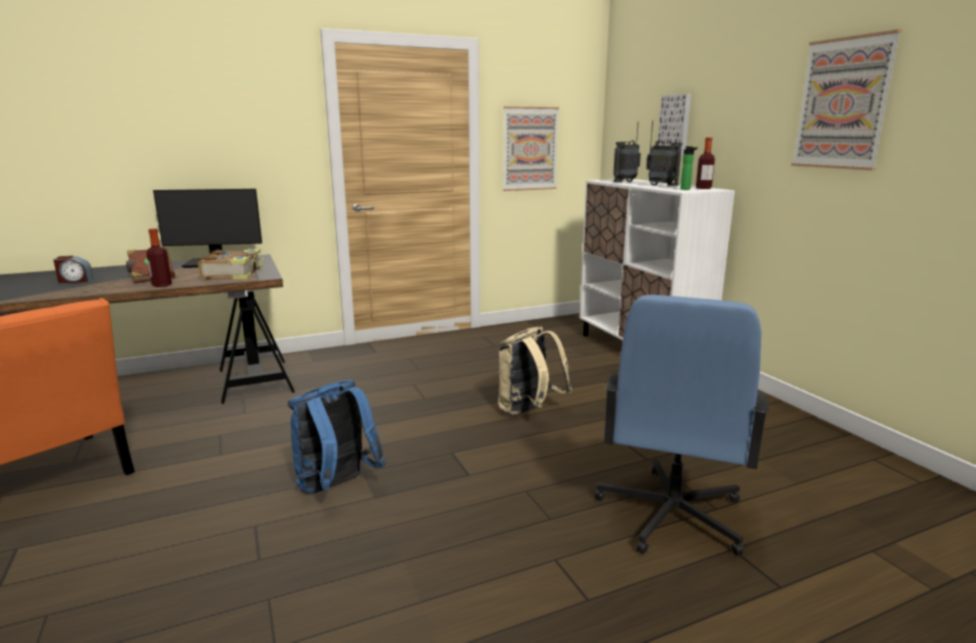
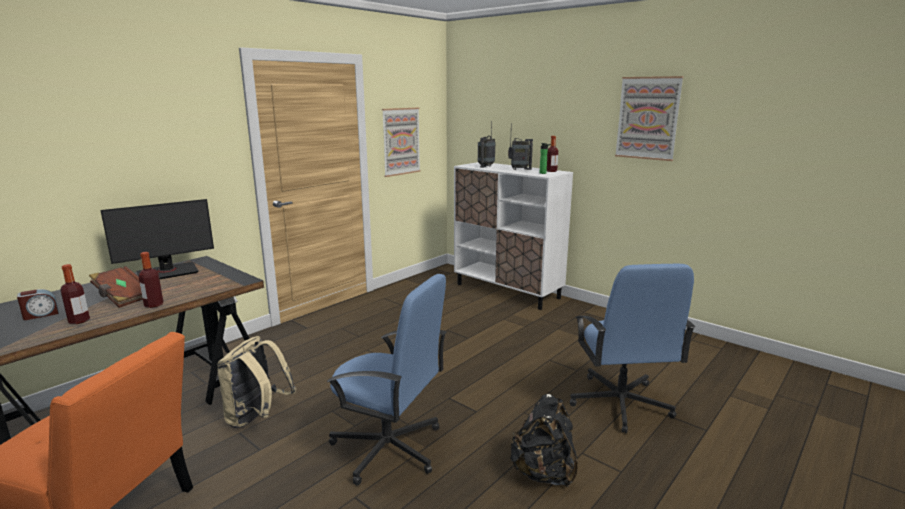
camera: 25 degrees left, 0 degrees up
(90, 288) = (79, 321): none -> bottle
(234, 273) = (208, 282): book -> none
(336, 487) = (389, 448): blue backpack -> blue office chair
(481, 567) = (544, 472): none -> black backpack
(528, 411) = (473, 353): beige backpack -> beige backpack (257, 418)
(675, 124) = (516, 123): picture -> none

